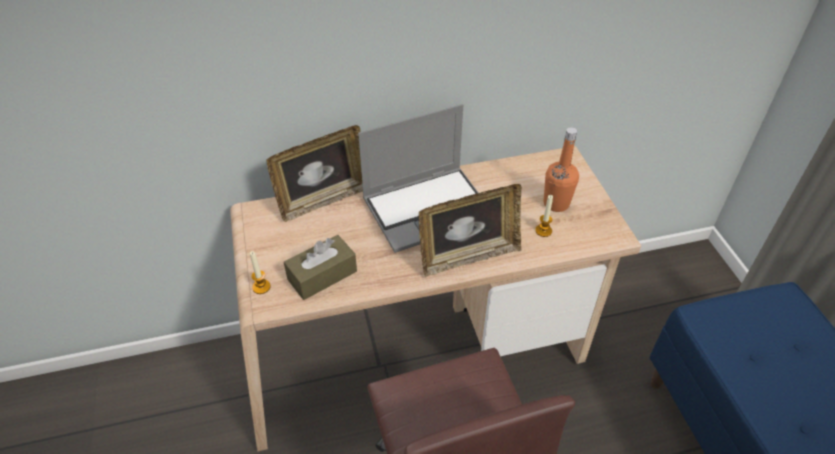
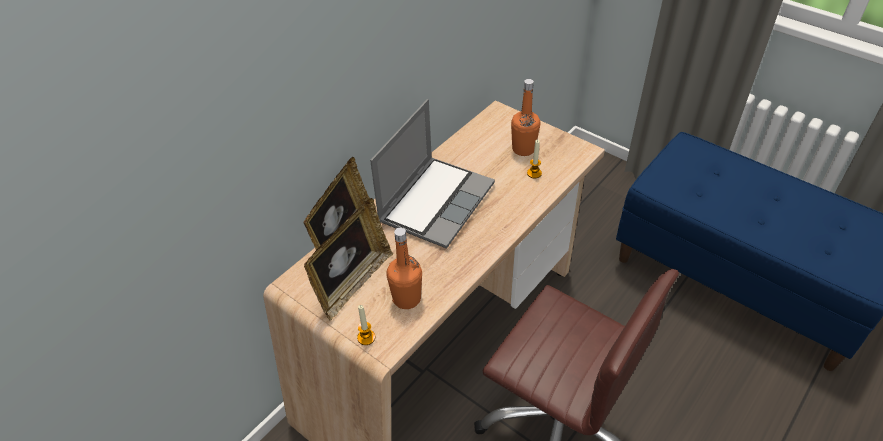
camera: 35 degrees left, 0 degrees up
(322, 275) = (407, 298): brown tissue box -> orange bottle
(468, 256) = (501, 220): picture frame -> picture frame (353, 283)

